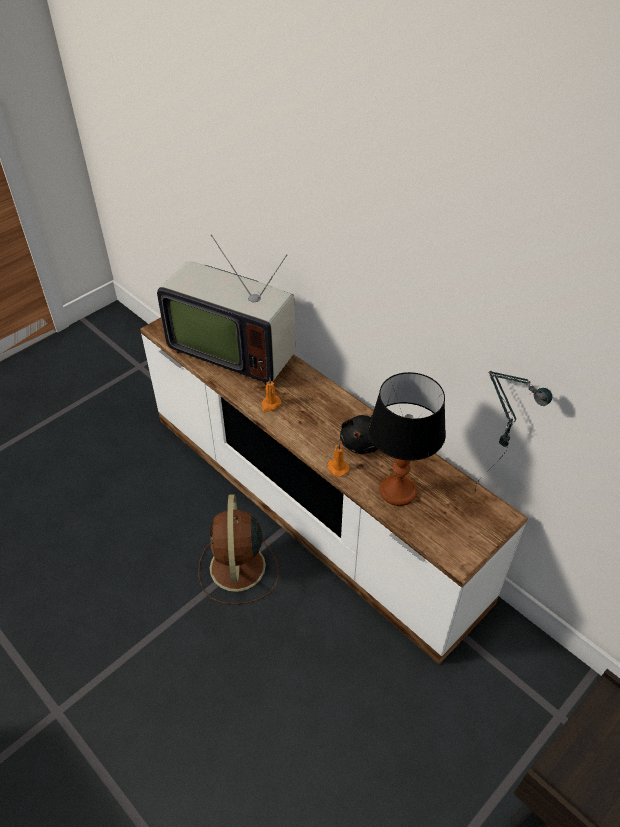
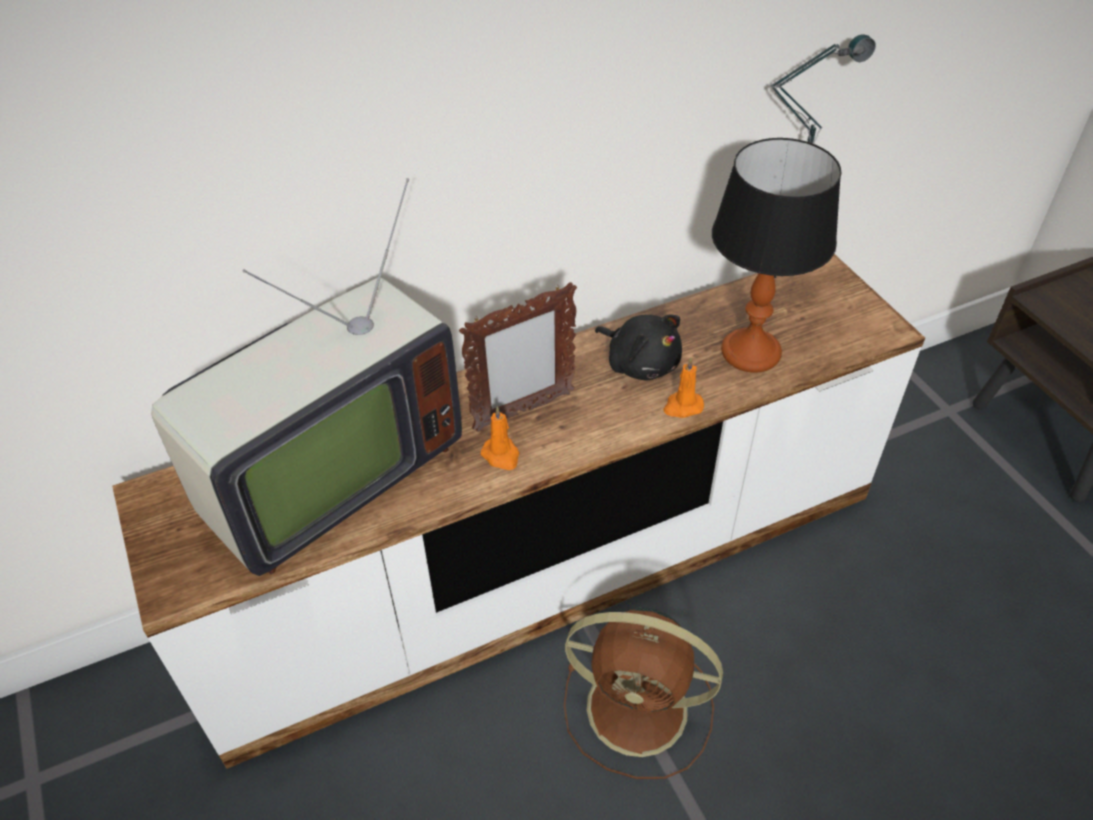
camera: 70 degrees left, 0 degrees up
(303, 404) = (522, 412): none -> picture frame

